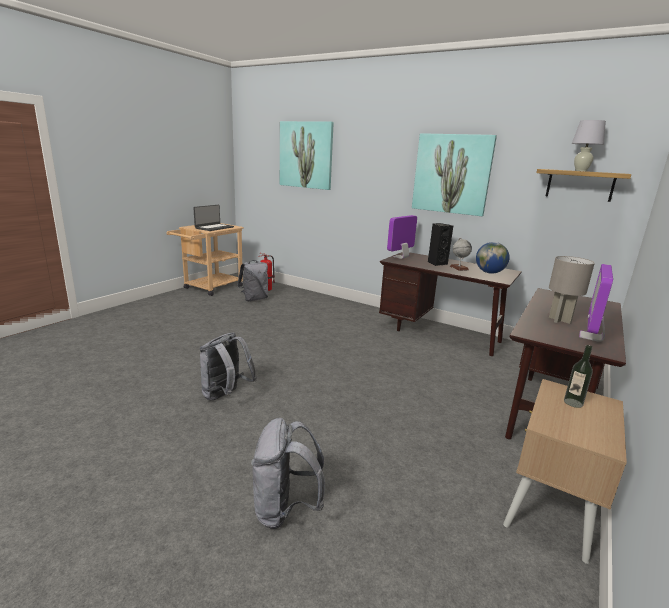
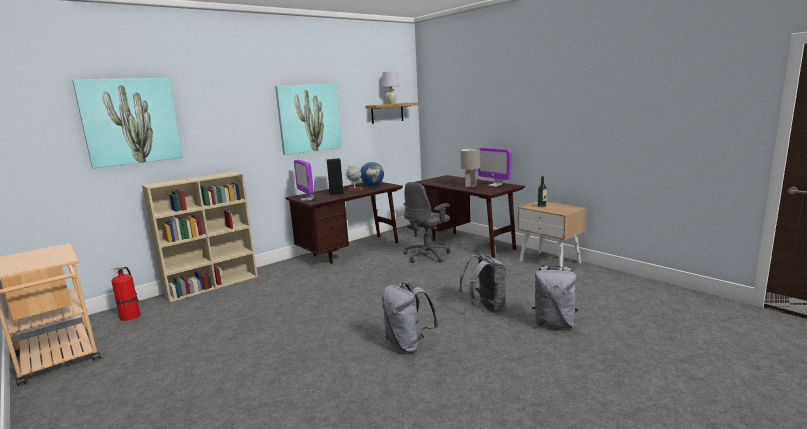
camera: 70 degrees left, 5 degrees down
(214, 227) = (46, 257): laptop -> none
(254, 299) = (161, 325): grey backpack -> grey backpack (485, 308)
(323, 298) = (213, 285): none -> beige bookcase
(466, 381) = (427, 255): none -> grey office chair

